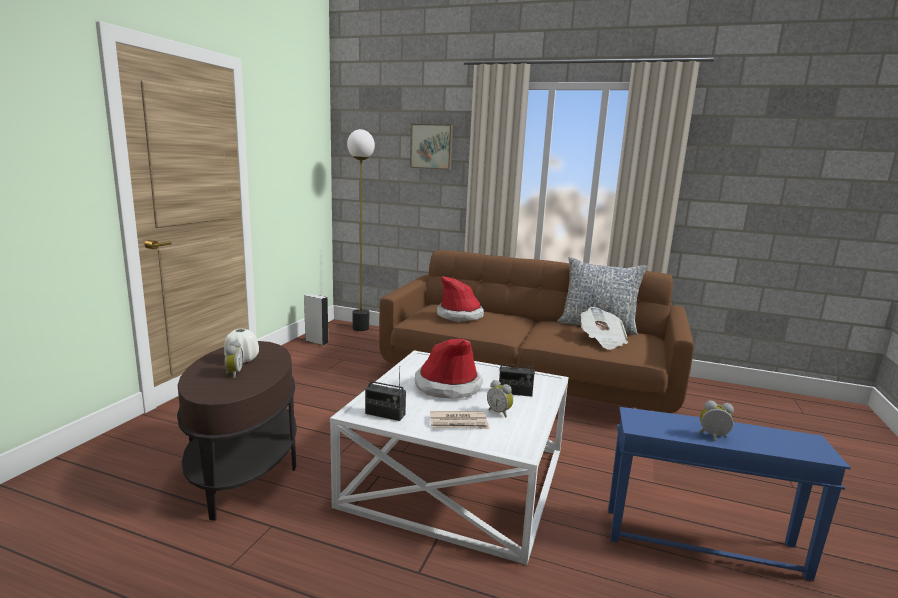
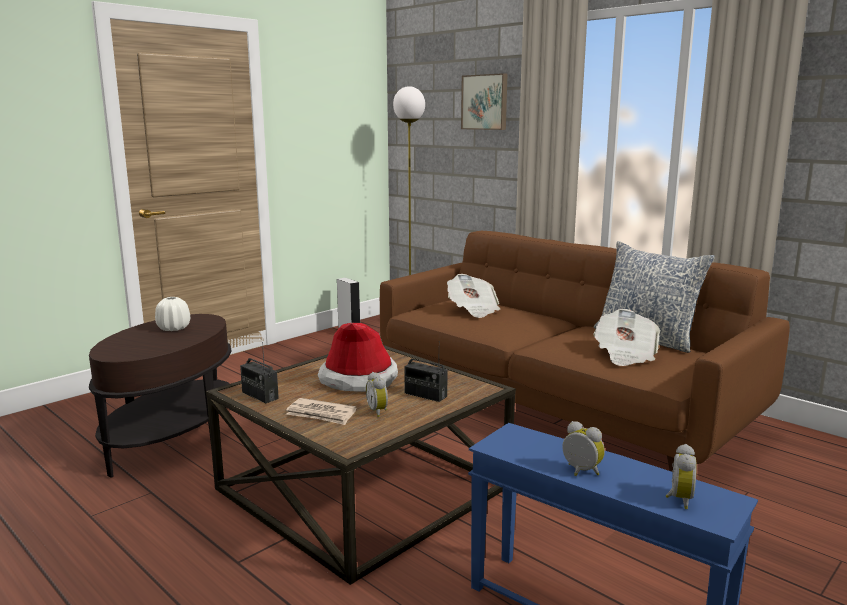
camera: 25 degrees right, 0 degrees up
(233, 374) = (150, 339): alarm clock -> alarm clock (678, 499)
(458, 476) = (365, 486): white coffee table -> brown coffee table
(460, 315) = (473, 310): hat -> newspaper

